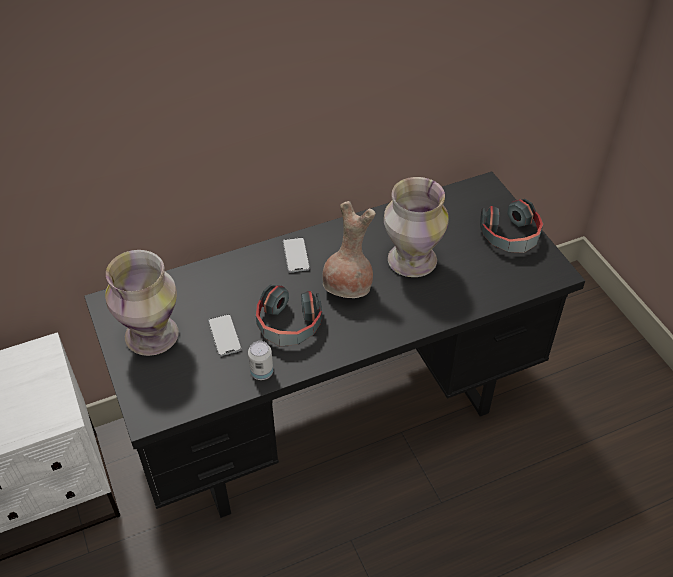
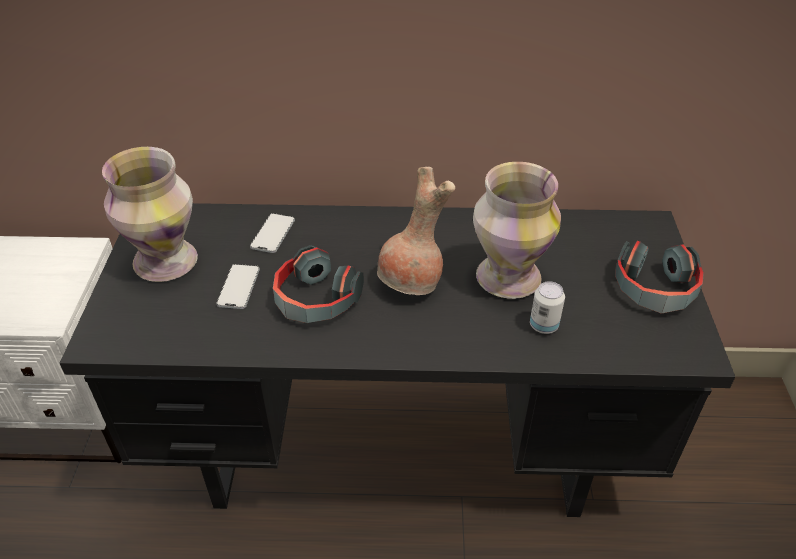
camera: 25 degrees right, 5 degrees down
(262, 372) = (249, 341): can -> can (543, 326)
(296, 255) = (375, 231): phone -> phone (273, 234)

